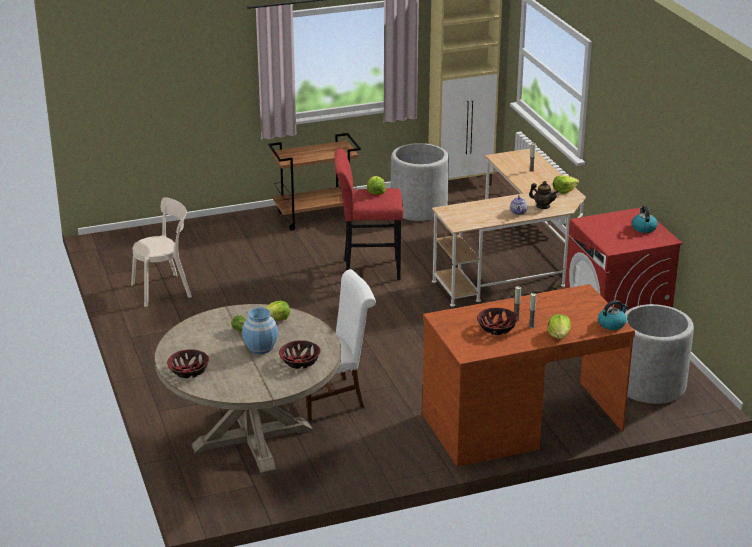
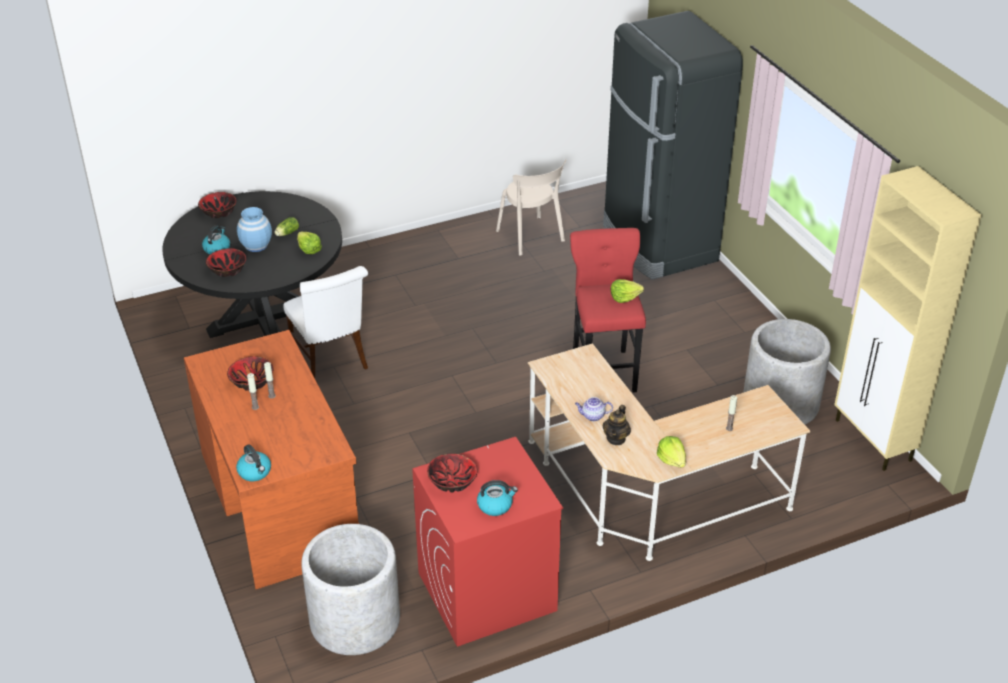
camera: 85 degrees right, 10 degrees up
(200, 234) = (658, 244): none -> black fridge
(252, 438) = (264, 319): beige dining table -> black dining table
(260, 369) = (217, 249): none -> kettle
(316, 216) = (729, 321): brown cart -> none
(559, 335) = (233, 428): lettuce -> none
(621, 241) = (452, 481): none -> bowl

